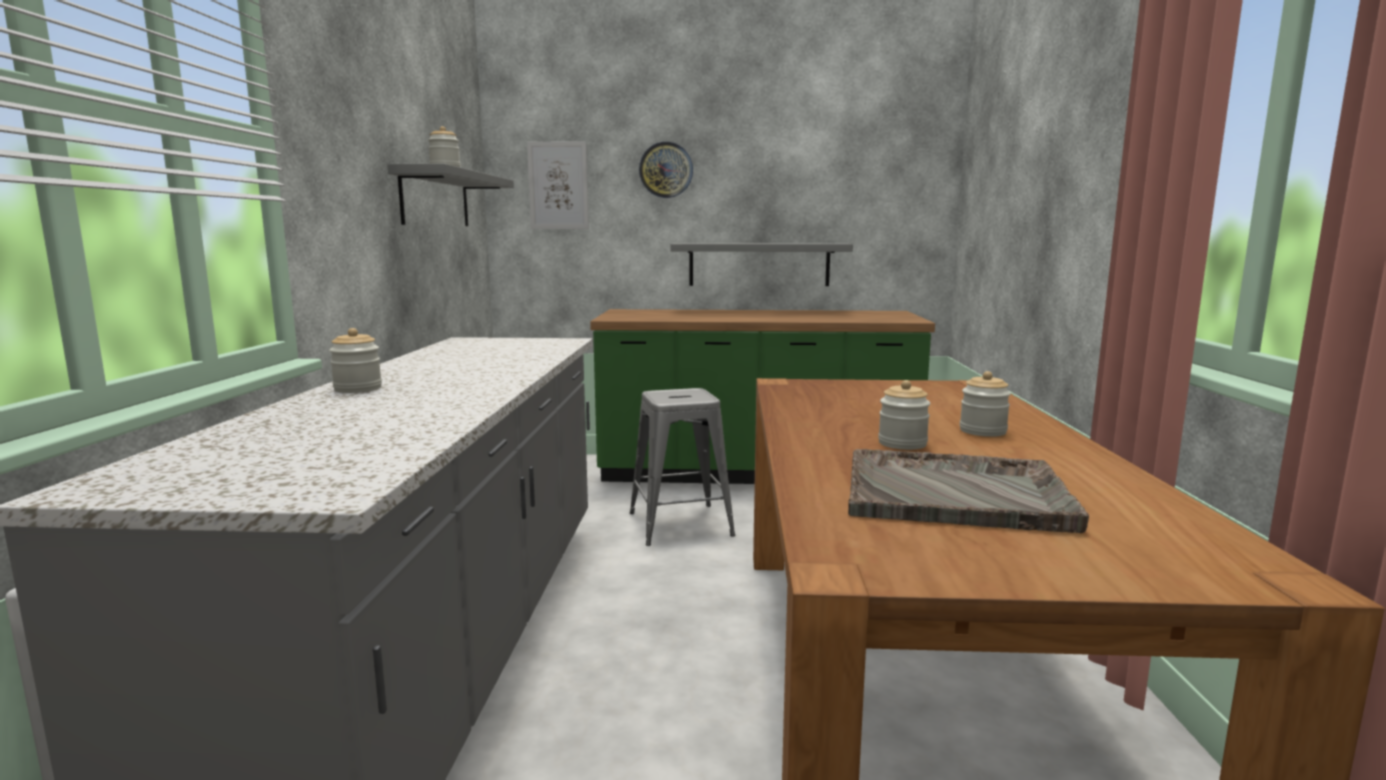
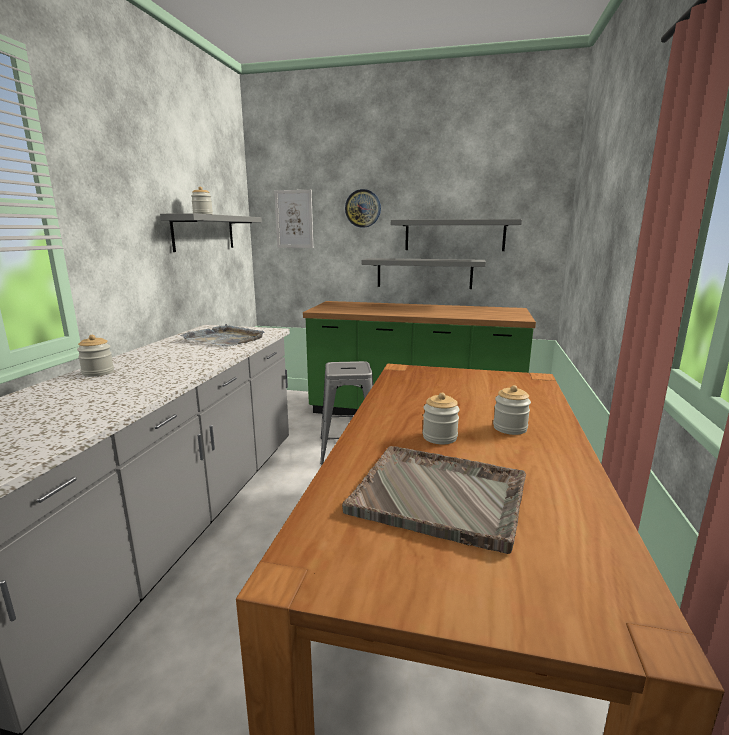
camera: 10 degrees right, 5 degrees up
(508, 350) = (225, 339): none -> grey tray
(802, 209) = (454, 235): none -> grey shelf

